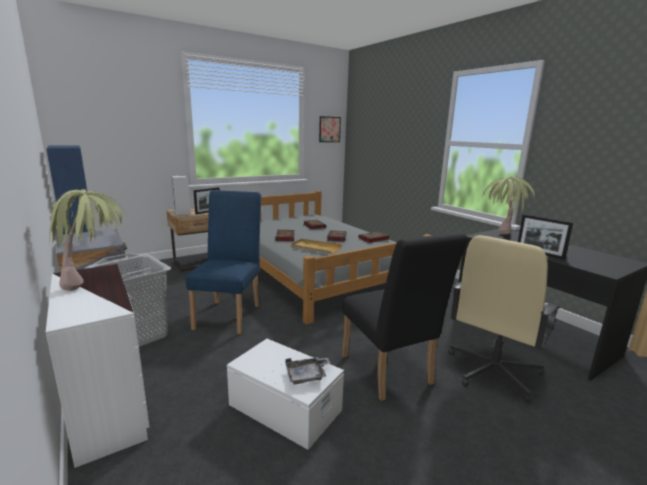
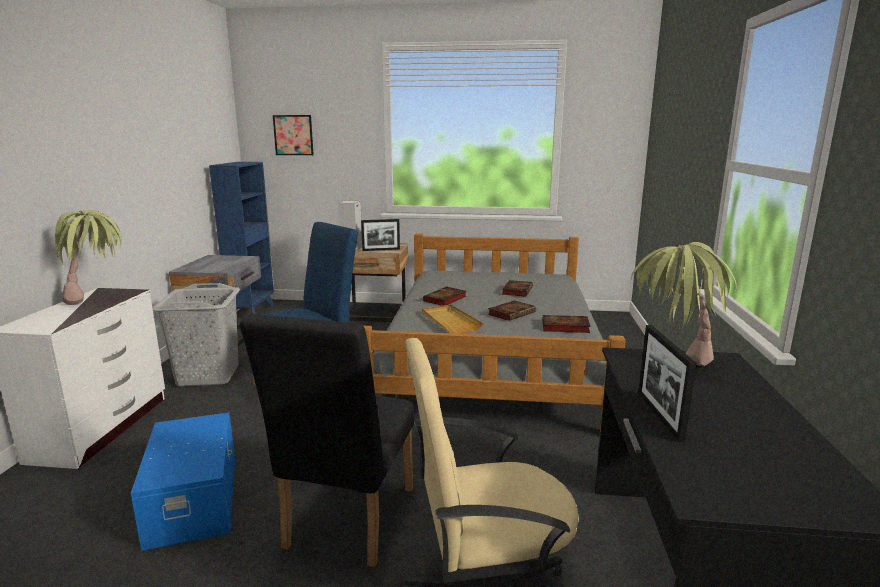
camera: 40 degrees right, 0 degrees up
(285, 406) = (195, 499): white storage box -> blue storage box
(307, 375) = (183, 465): grey tray -> none
(329, 129) = (612, 137): picture -> picture (293, 135)

